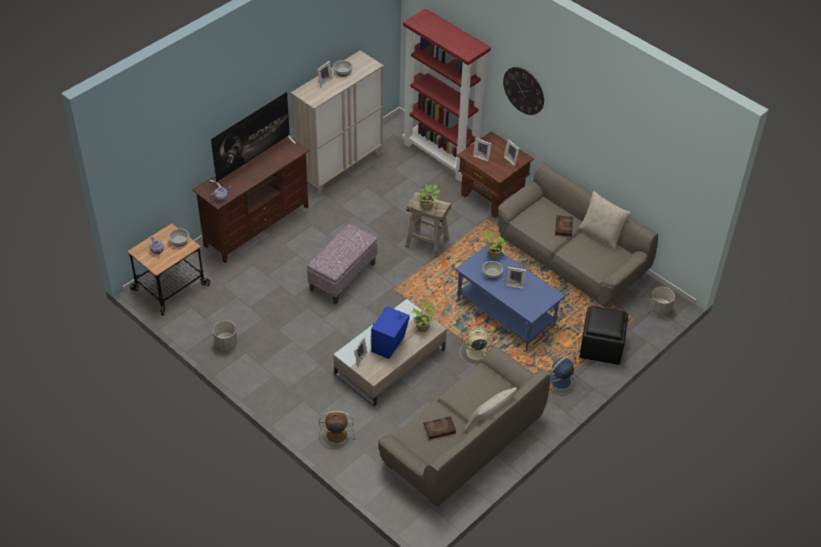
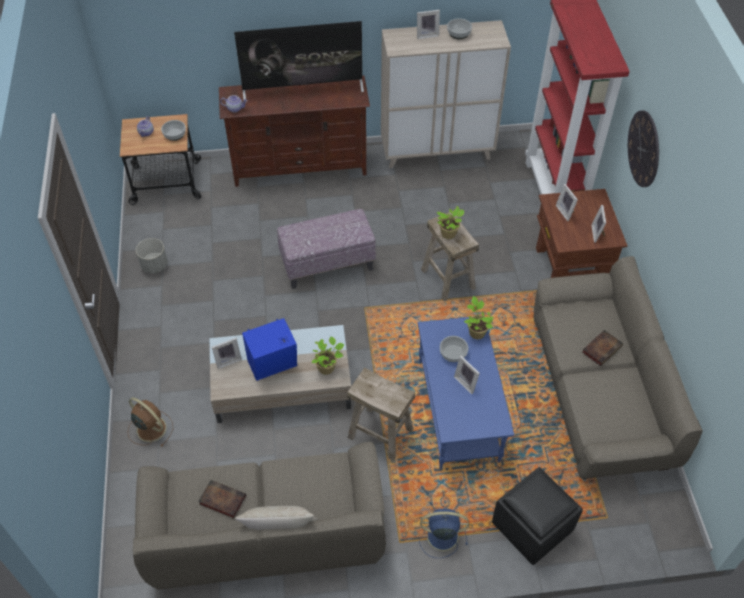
camera: 40 degrees right, 5 degrees up
(475, 352) = (380, 434): beige fan -> beige stool
(601, 235) = (642, 387): beige pillow -> none
(660, 309) = (654, 528): grey planter -> none

